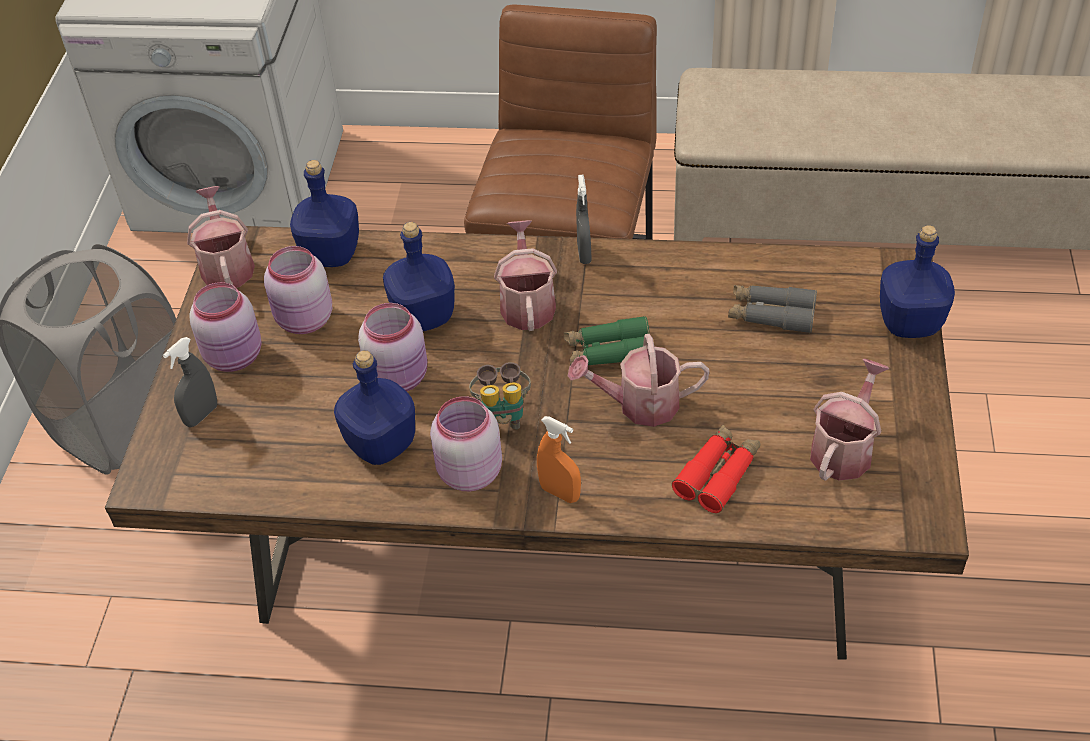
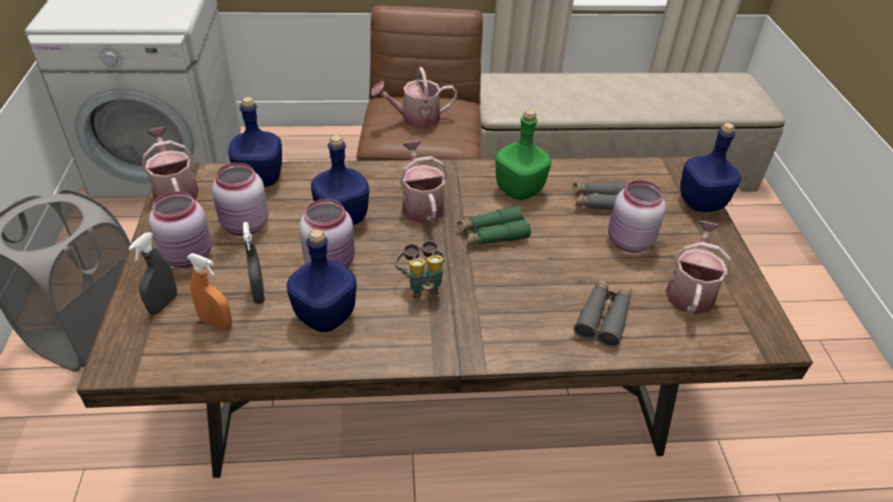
camera: 15 degrees left, 5 degrees down
(468, 473) = (403, 333): pink jar -> pink jar (628, 242)
(560, 493) = (483, 342): orange spray bottle -> orange spray bottle (216, 323)
(584, 253) = (455, 169): grey spray bottle -> grey spray bottle (258, 293)
(639, 404) = (527, 270): watering can -> watering can (415, 119)
(663, 290) = (520, 190): none -> green bottle
(718, 474) = (603, 317): red binoculars -> grey binoculars

